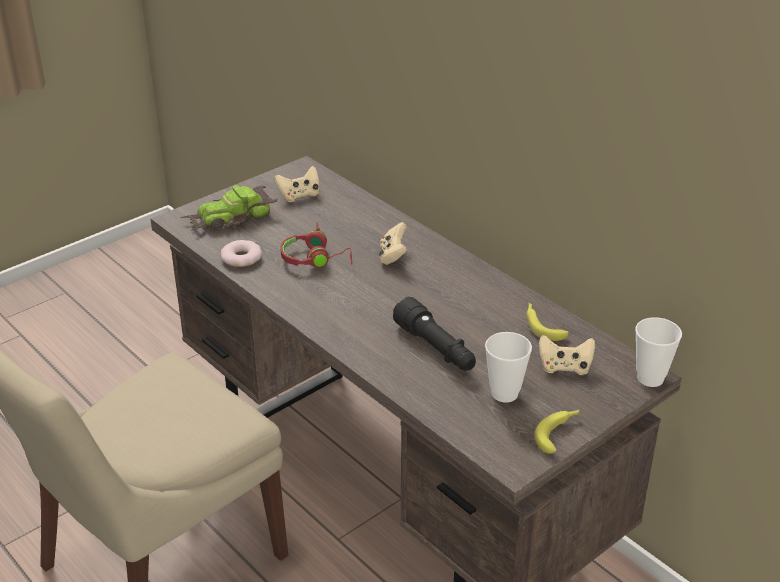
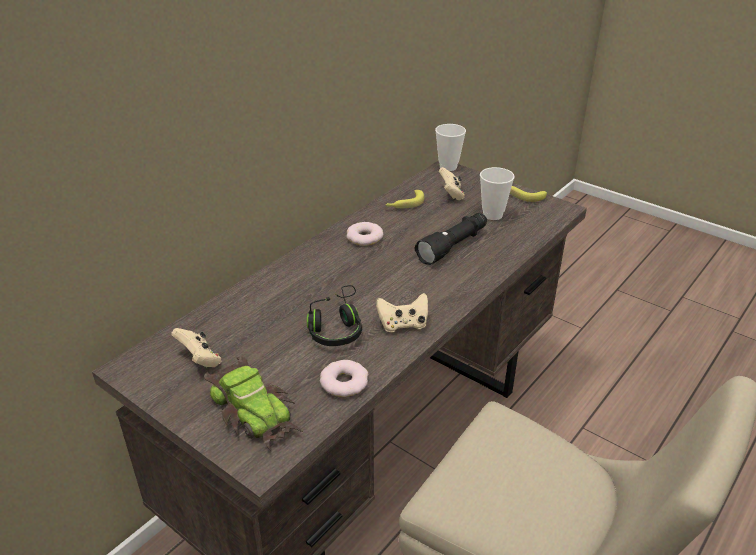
camera: 100 degrees left, 0 degrees up
(316, 259) = (336, 327): red headphones -> black headphones
(393, 256) = (321, 280): beige game controller -> beige game controller (403, 324)
(467, 288) = (364, 237): none -> donut

